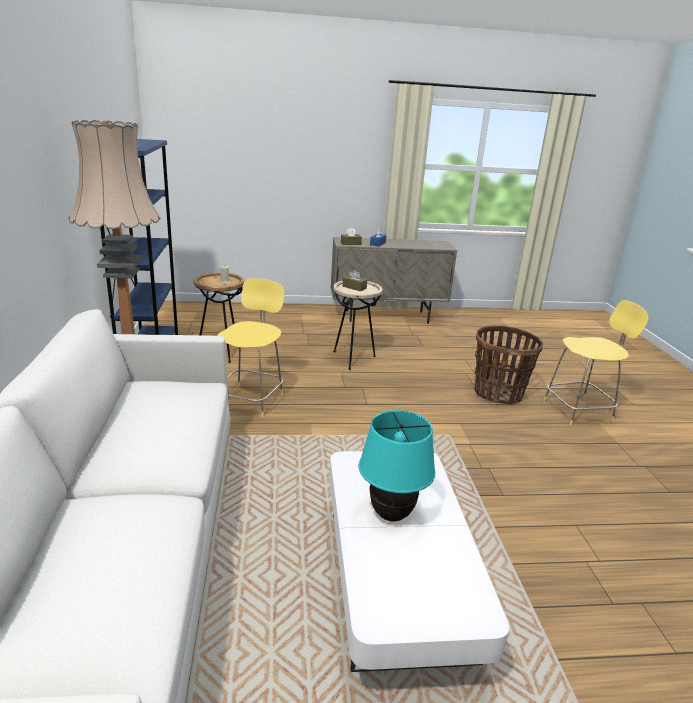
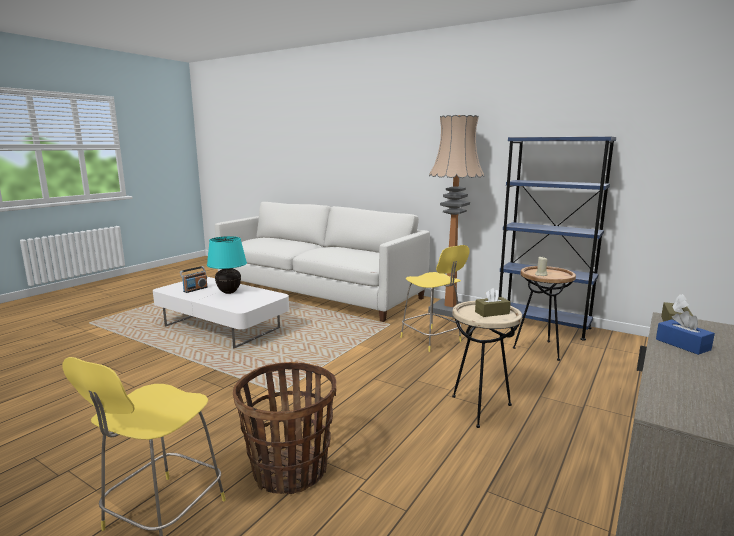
camera: 130 degrees right, 10 degrees down
(430, 567) = (195, 289): none -> radio

